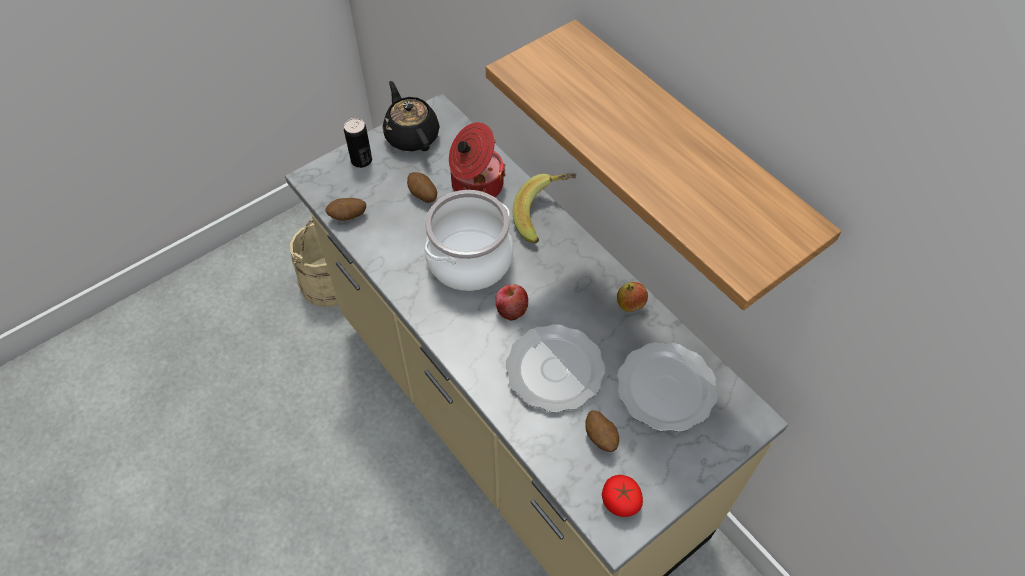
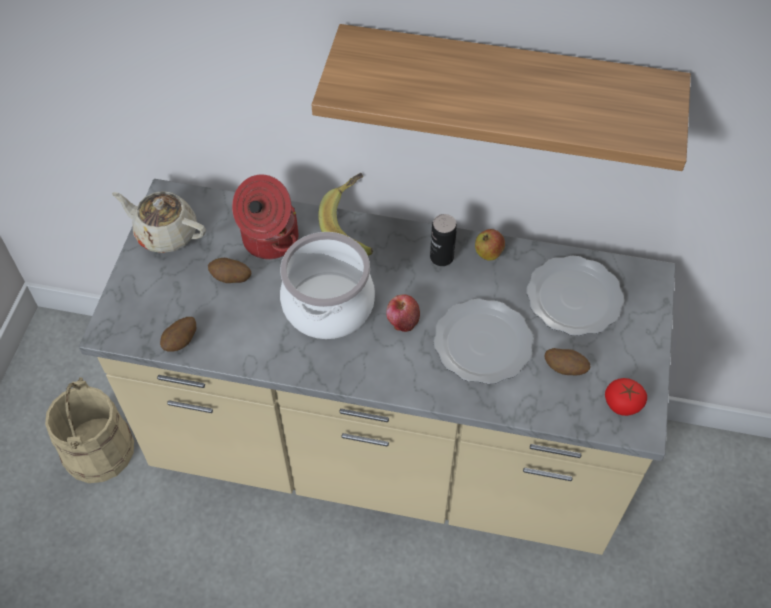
camera: 40 degrees left, 0 degrees up
(361, 160) = (141, 285): can -> can (441, 257)
(411, 135) = (165, 233): black teapot -> beige teapot

